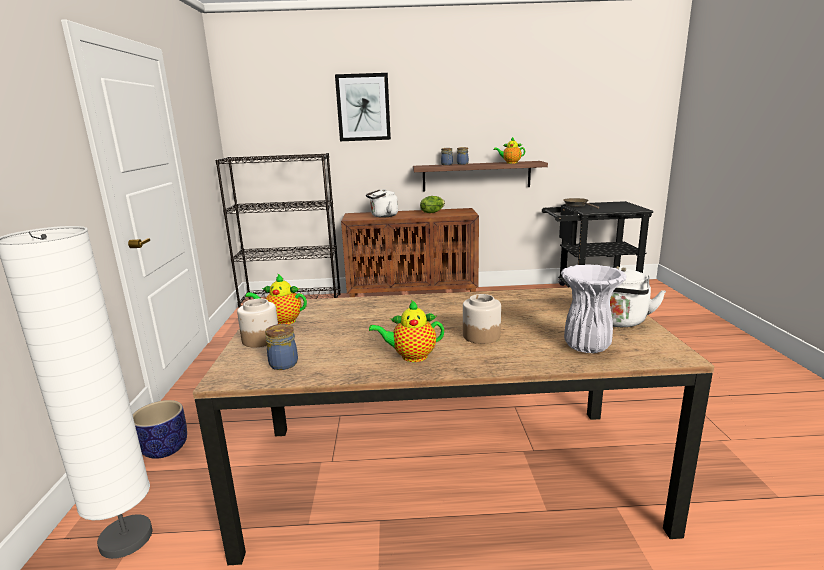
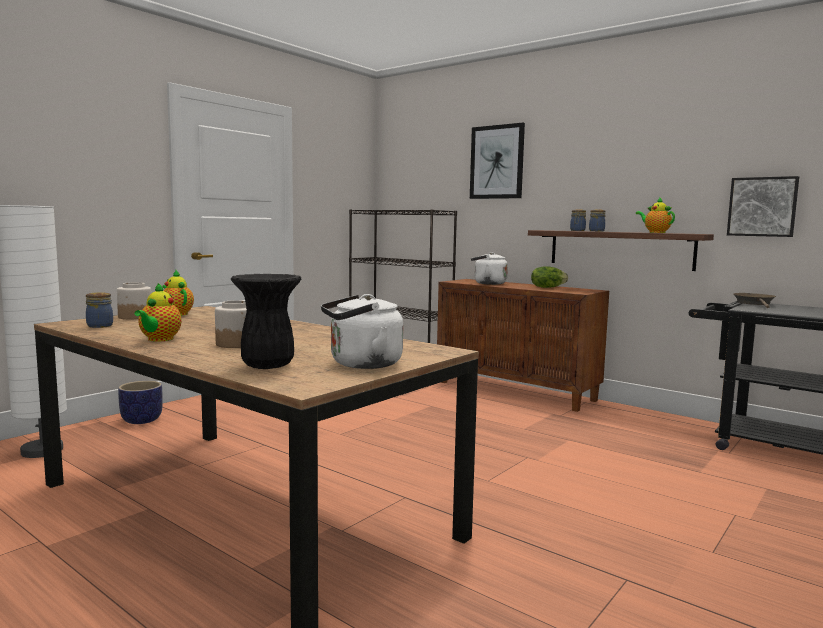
camera: 40 degrees right, 10 degrees down
(411, 356) = (159, 339): teapot -> teapot turned 120 degrees counterclockwise
(568, 140) = (762, 207): none -> picture
(588, 347) = (268, 366): white vase -> black vase

